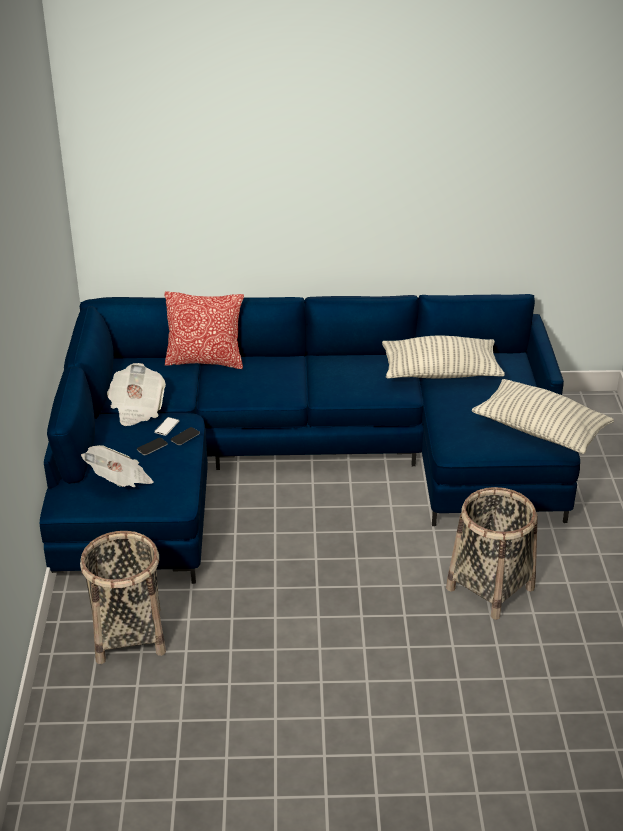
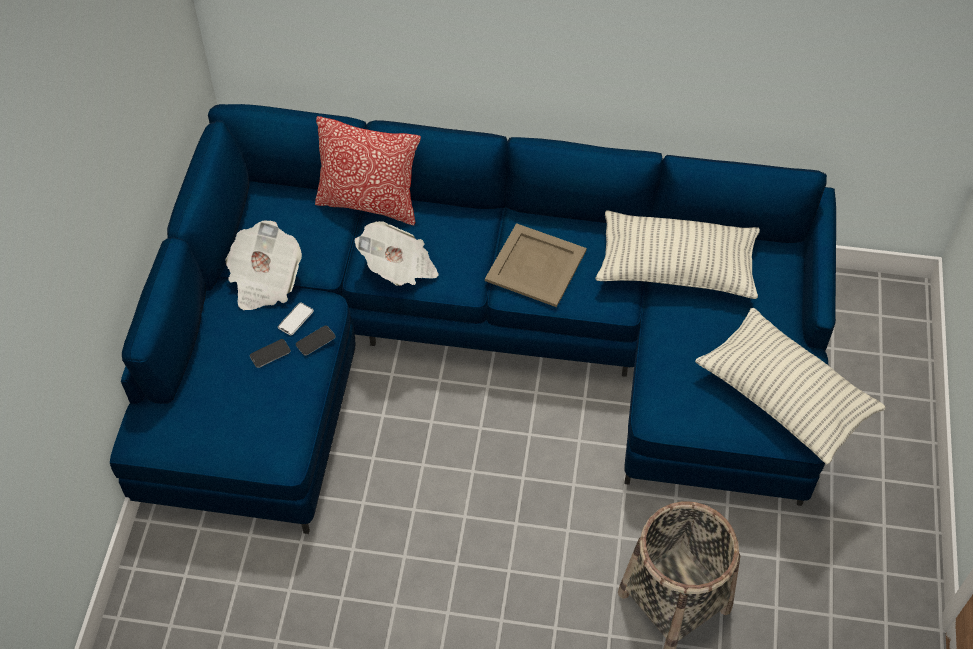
camera: 10 degrees right, 20 degrees up
(120, 481) = (218, 409): newspaper -> newspaper (399, 268)
(129, 635) = (213, 604): basket -> none
(338, 380) = (535, 264): none -> beige tray

